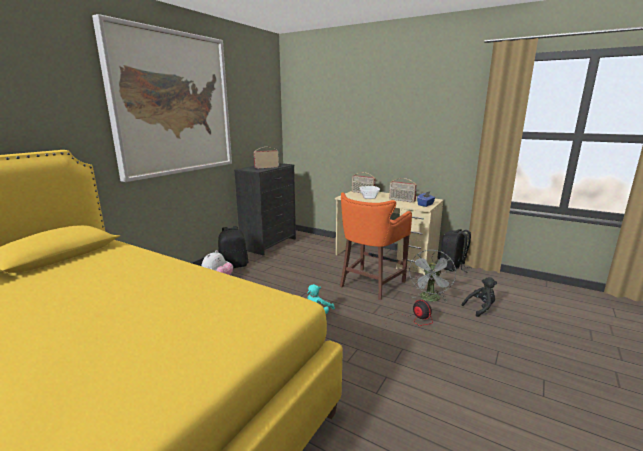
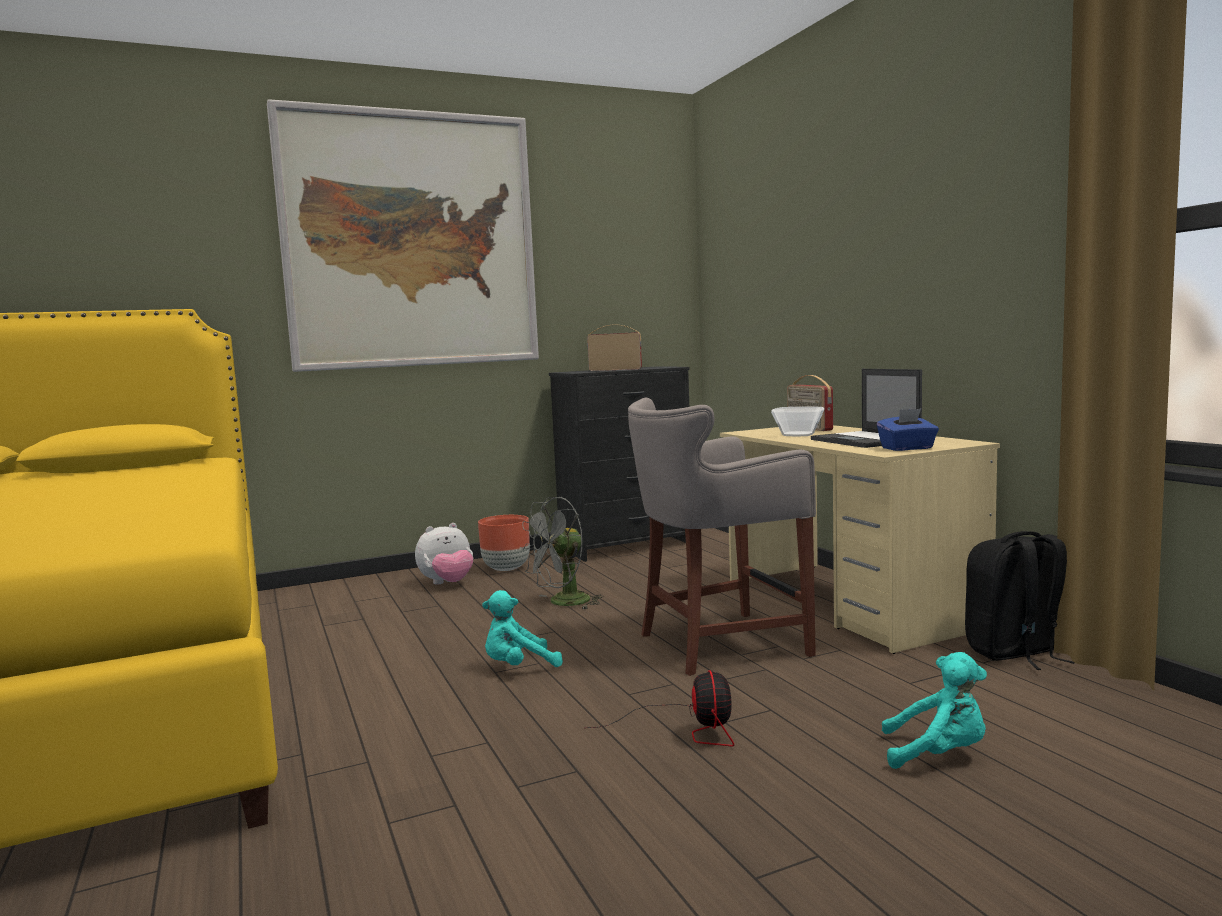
camera: 35 degrees right, 10 degrees down
(234, 265) = (507, 569): black backpack -> brown planter
(370, 284) = (717, 644): orange stool -> grey stool
(401, 200) = (866, 440): radio -> laptop
(430, 299) = (818, 702): grey fan -> grey fan (563, 603)
(480, 308) = (938, 754): black plush toy -> turquoise plush toy

